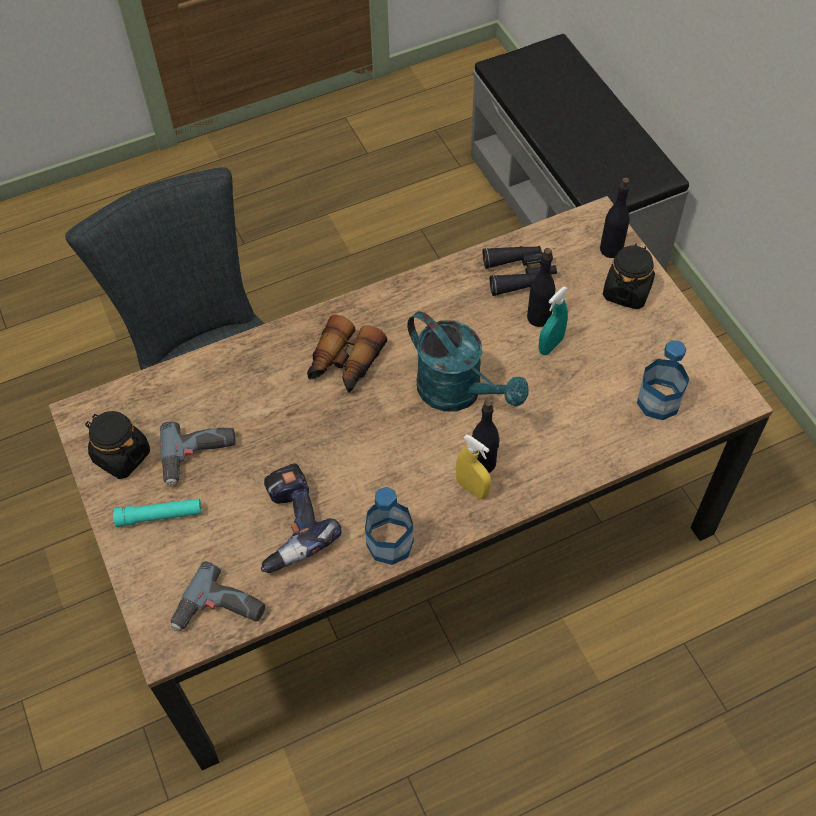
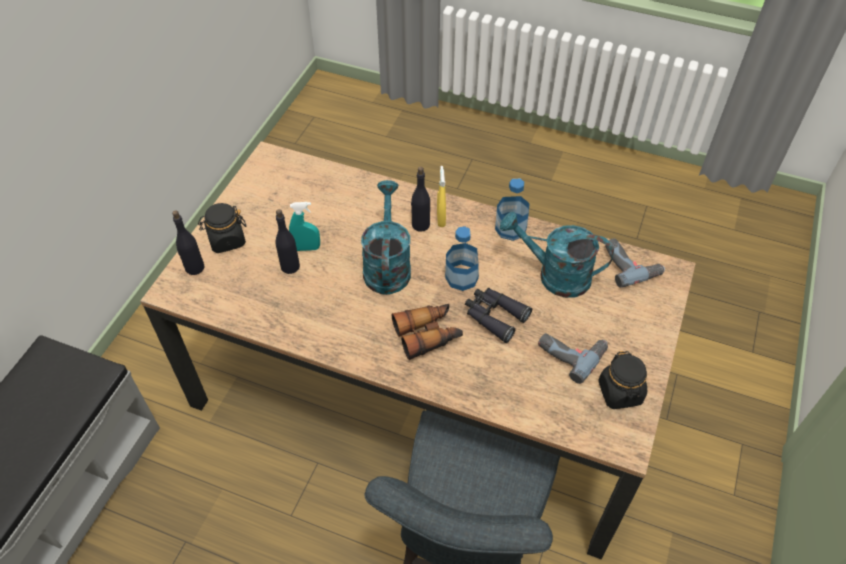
camera: 135 degrees left, 5 degrees down
(160, 516) = (624, 337): turquoise flashlight -> none
(288, 526) = (554, 275): power drill -> turquoise watering can
(520, 274) = (261, 299): black binoculars -> black binoculars (494, 316)
(658, 401) = (301, 182): bottle -> bottle (461, 277)

